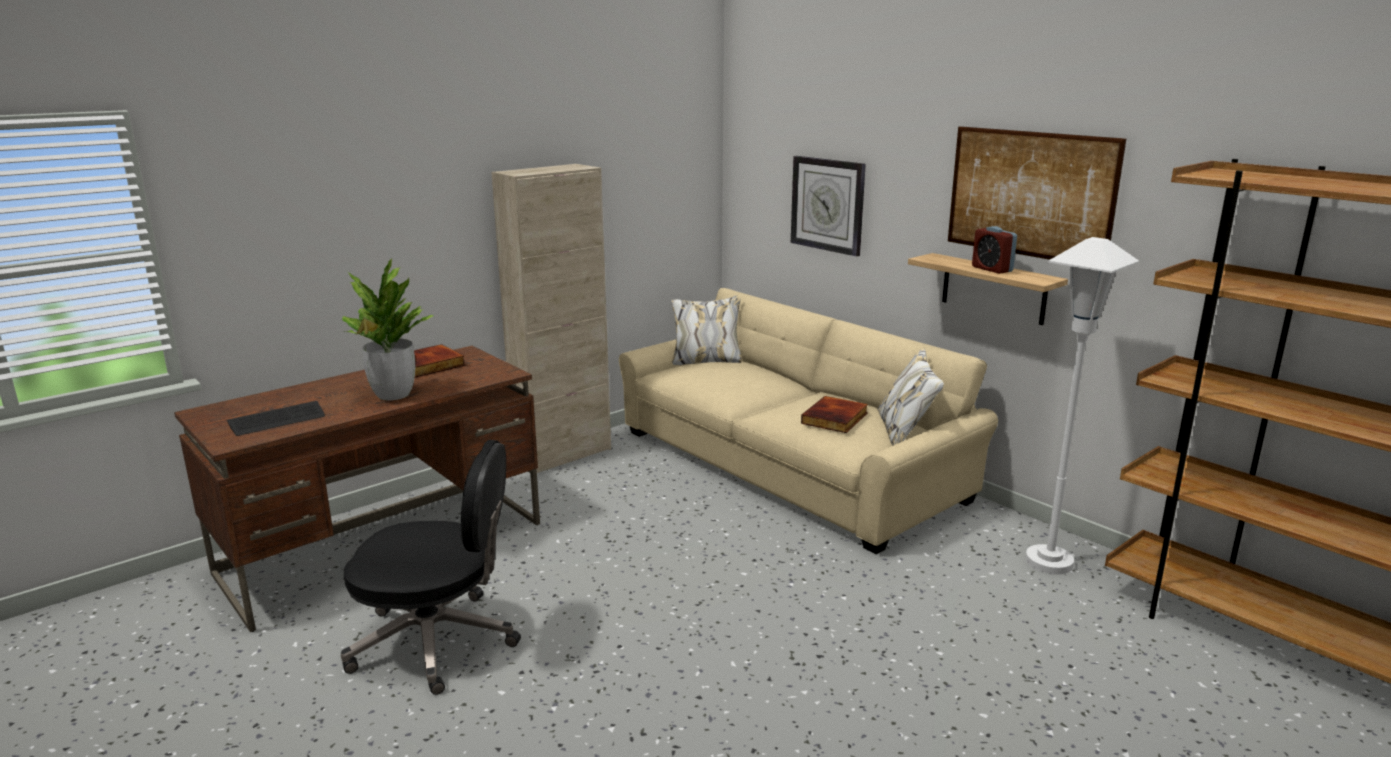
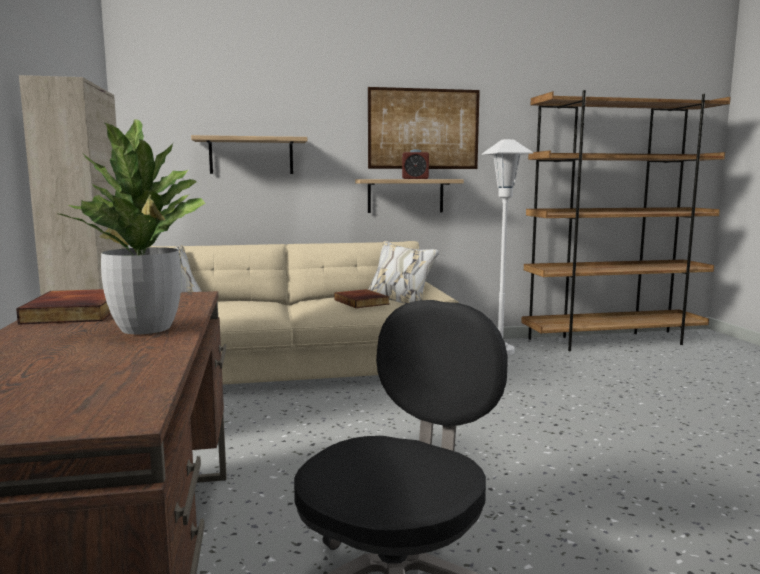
camera: 60 degrees left, 10 degrees down
(277, 420) = (88, 383): keyboard -> none
(828, 204) = (251, 156): wall clock -> shelf

